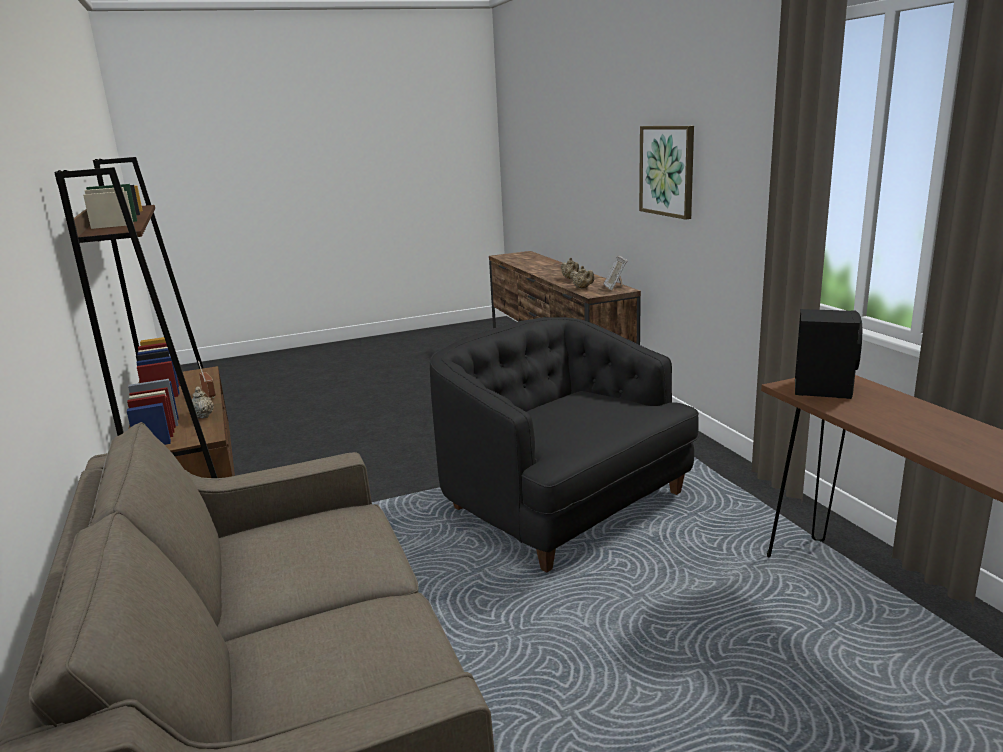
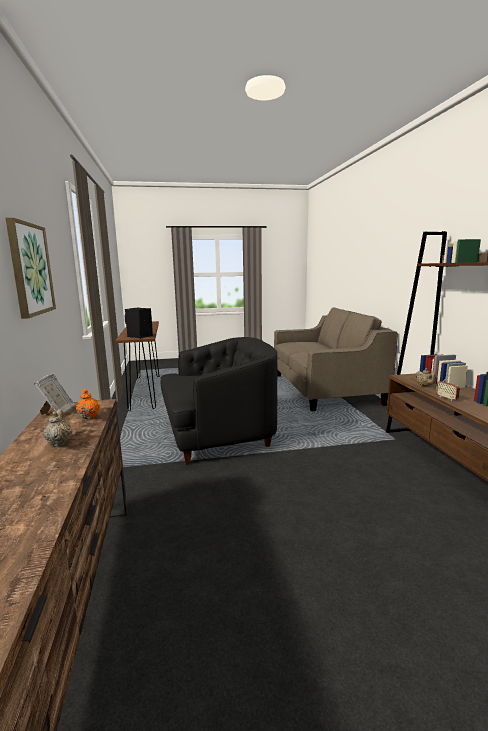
camera: 170 degrees left, 5 degrees down
(562, 505) = (217, 434): black armchair -> black armchair turned 75 degrees counterclockwise
(582, 288) = (88, 416): beige teapot -> orange teapot

